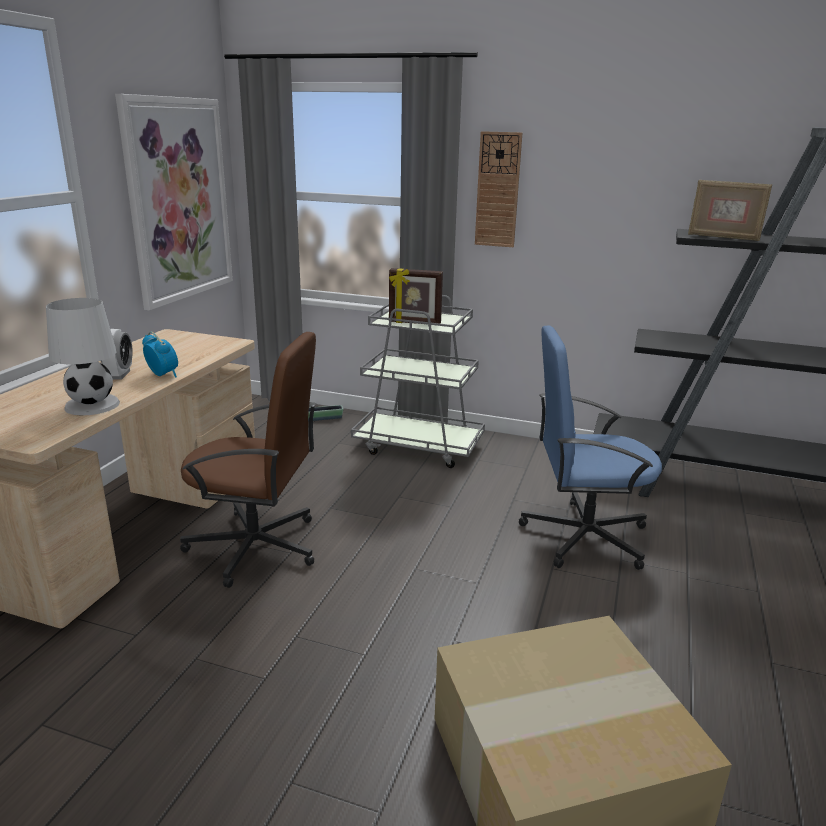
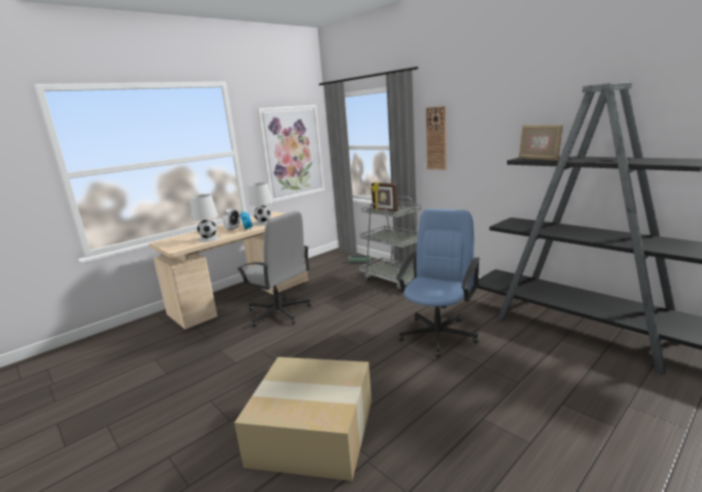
camera: 30 degrees right, 5 degrees down
(181, 357) = (264, 223): none -> white table lamp
(256, 547) = (279, 313): brown office chair -> grey office chair
(583, 536) = (438, 335): blue office chair -> blue office chair turned 90 degrees clockwise

